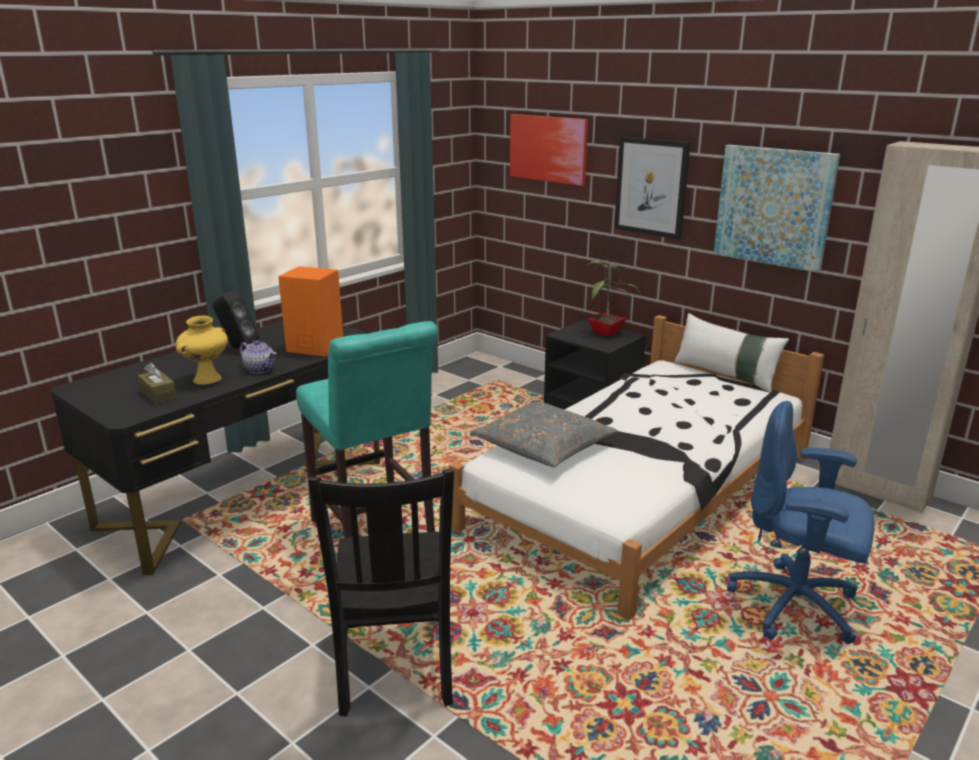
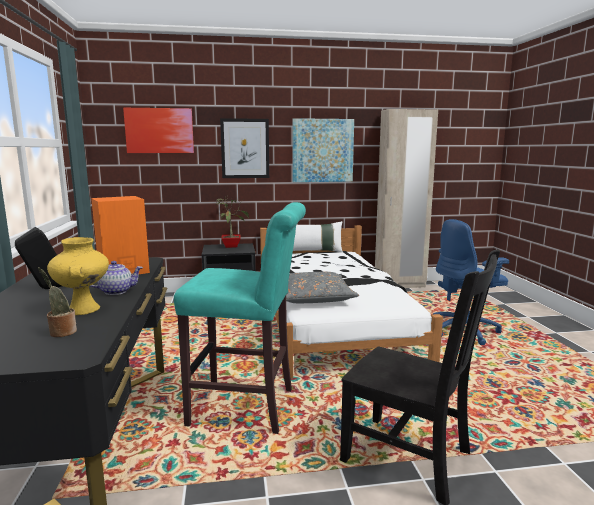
camera: 50 degrees left, 10 degrees down
(158, 394) = (61, 332): brown tissue box -> potted plant

